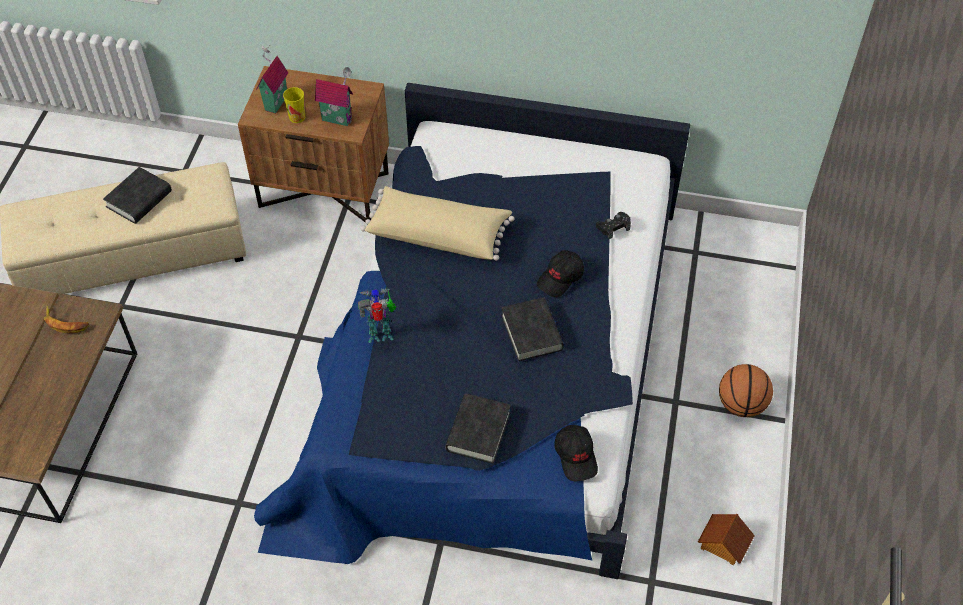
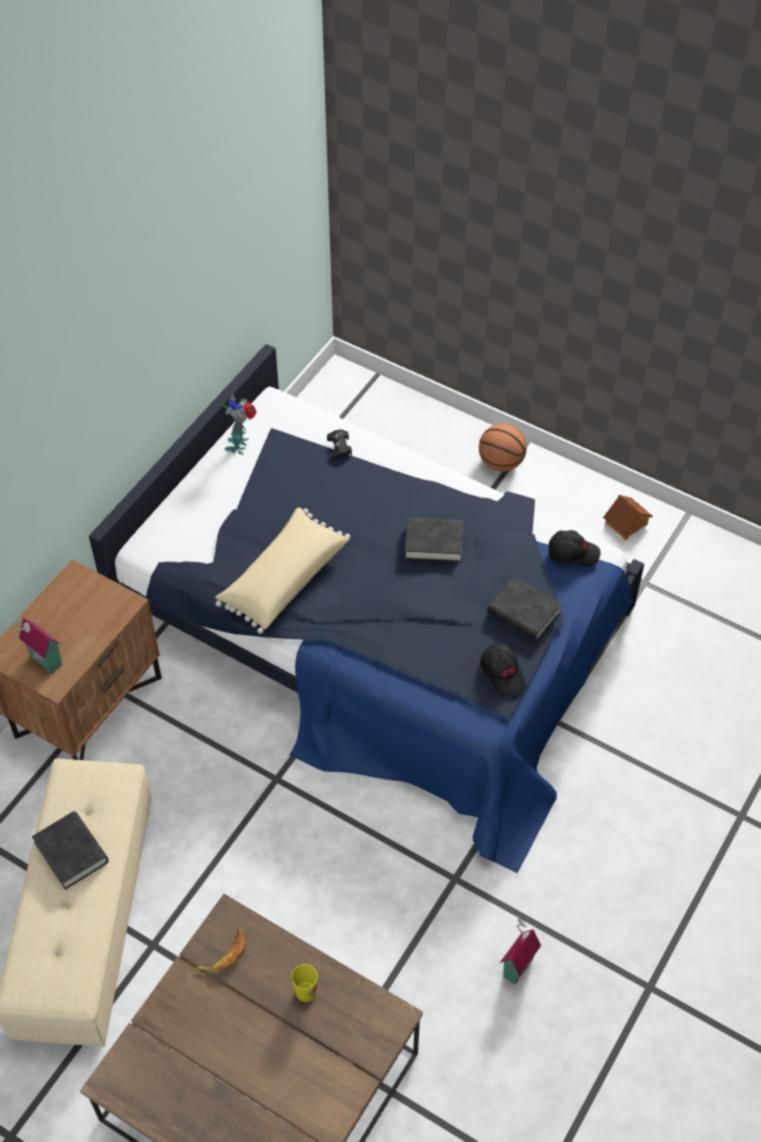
camera: 70 degrees left, 0 degrees up
(297, 117) = (79, 646): cup -> cup (306, 992)
(338, 117) = (100, 611): toy house -> toy house (516, 966)
(381, 335) = (386, 657): toy robot -> toy robot (240, 444)
(561, 278) = (382, 503): black cap -> black cap (503, 673)

